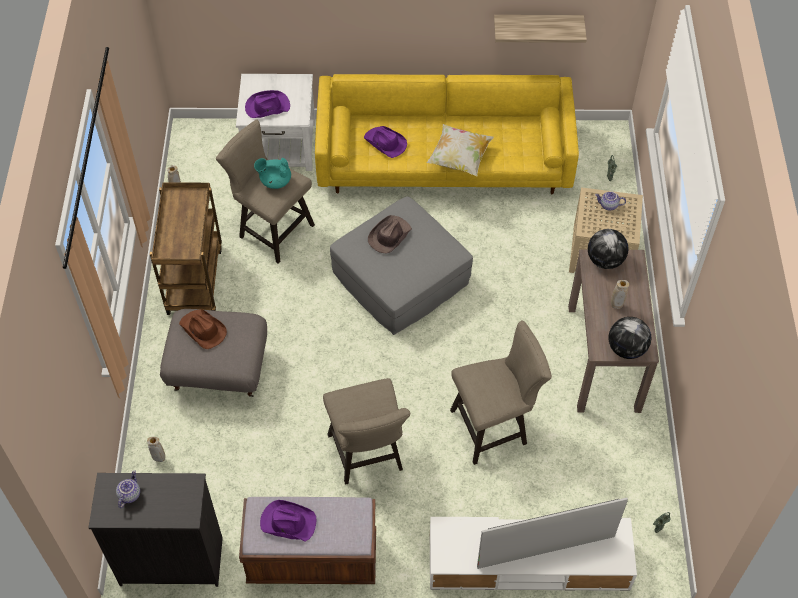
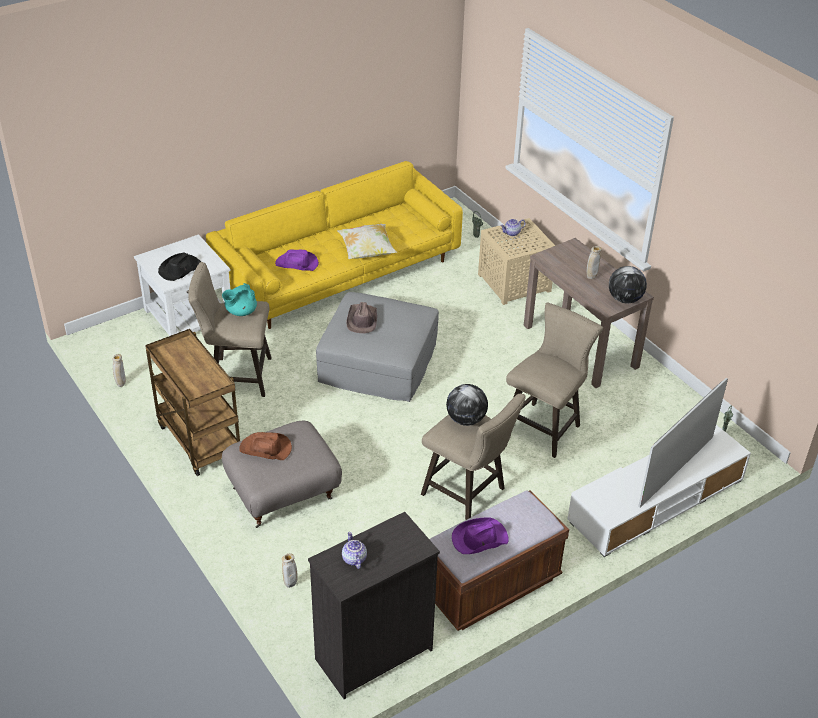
camera: 35 degrees left, 15 degrees down
(267, 107) = (180, 269): purple hat -> black hat
(537, 25) = (378, 121): shelf -> none
(605, 261) = (555, 254): globe -> globe (466, 420)

